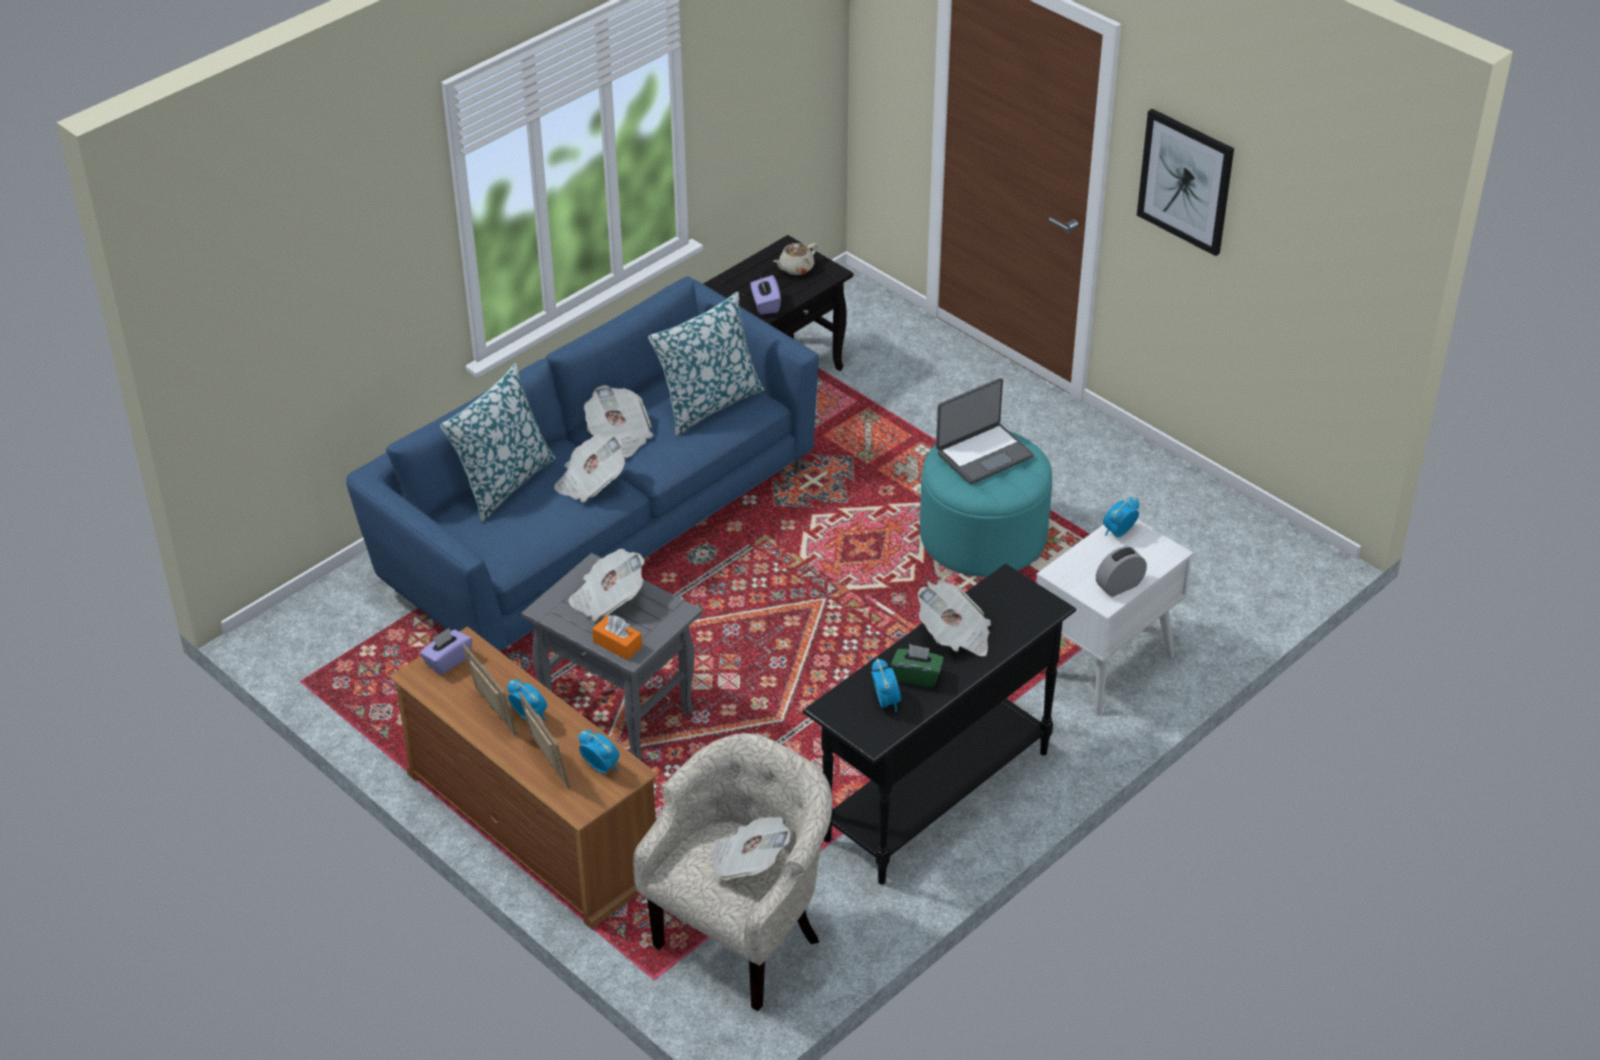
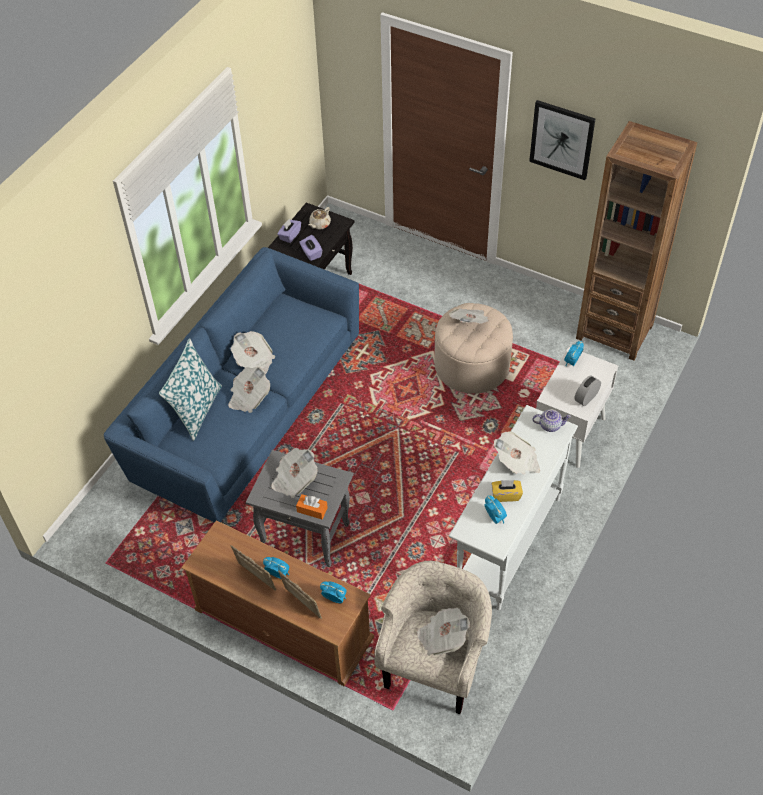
camera: 15 degrees left, 10 degrees up
(447, 660) = (213, 548): purple tissue box -> purple tissue box (289, 235)
(708, 404) = (299, 326): pillow -> none
(917, 676) = (506, 495): green tissue box -> yellow tissue box
(935, 796) = (508, 543): black console table -> white console table
(983, 454) = (469, 323): laptop -> newspaper
(983, 536) = (471, 365): turquoise ottoman -> beige ottoman
(1030, 598) = (550, 425): none -> teapot
(1243, 536) = (614, 332): none -> brown bookcase

